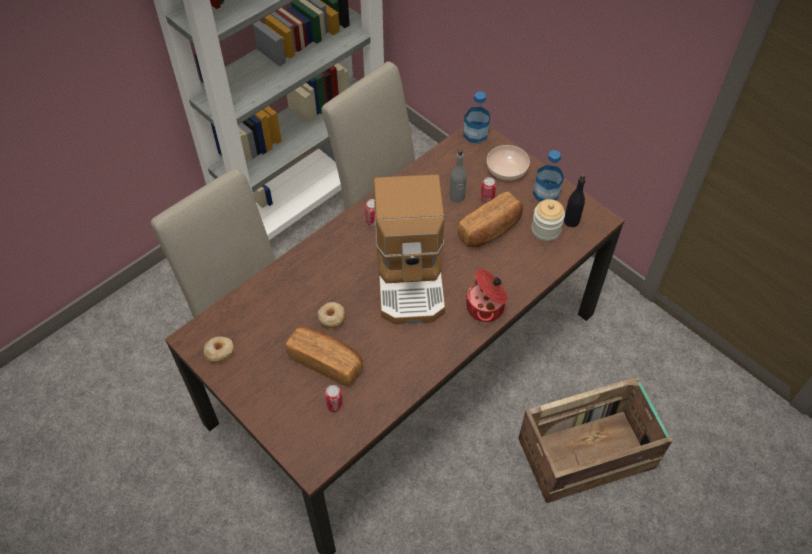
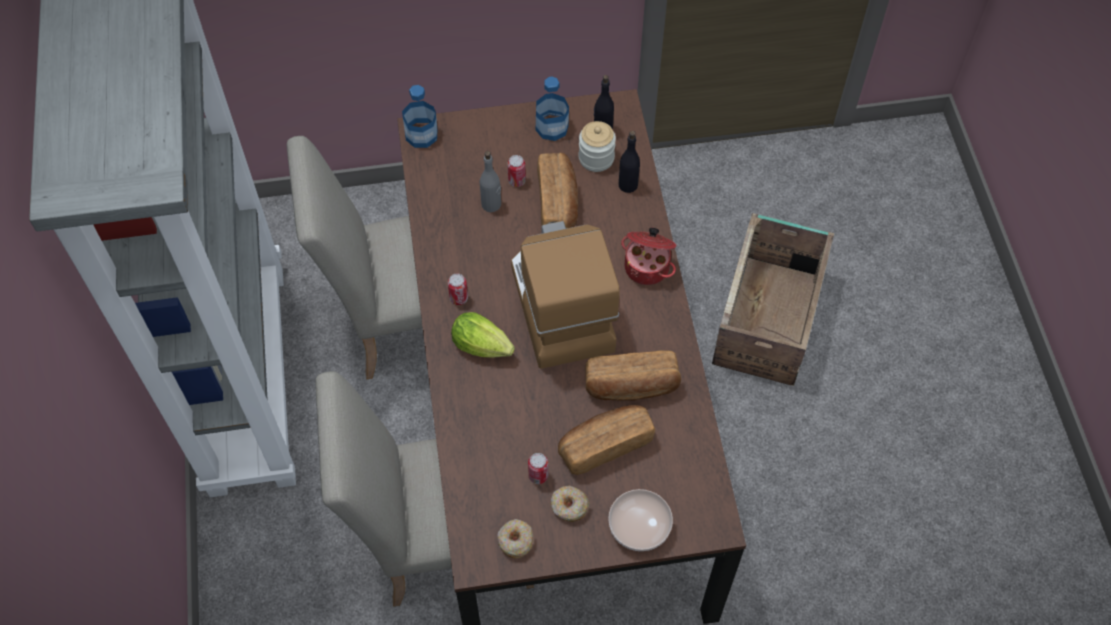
camera: 55 degrees left, 5 degrees up
(331, 318) = (554, 409): donut -> donut (569, 506)
(335, 405) = (662, 466): can -> can (538, 476)
(348, 255) = (485, 347): none -> lettuce
(383, 351) = (631, 386): none -> bread
(411, 276) = (559, 307): coffee machine -> coffee machine turned 135 degrees counterclockwise
(506, 169) = (492, 140): bowl -> bowl (639, 527)
(541, 259) = (628, 185): none -> black bottle

